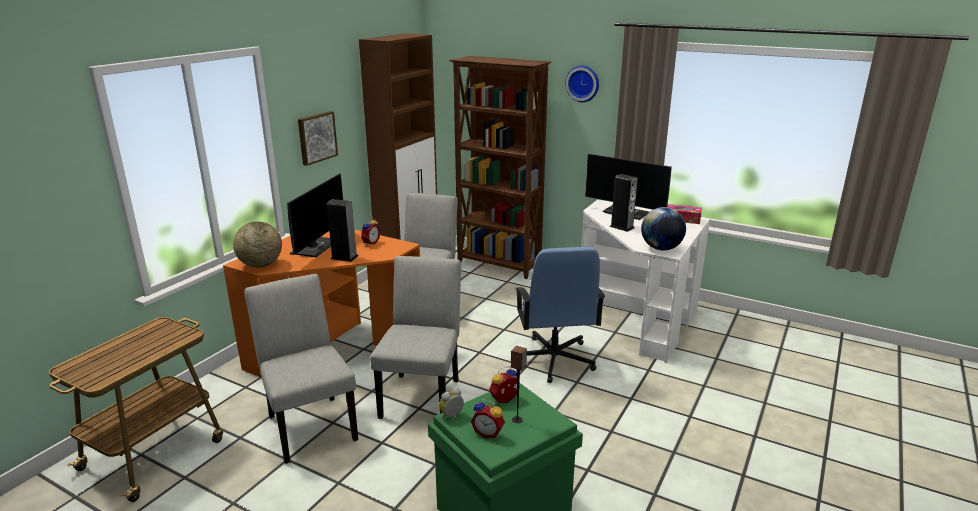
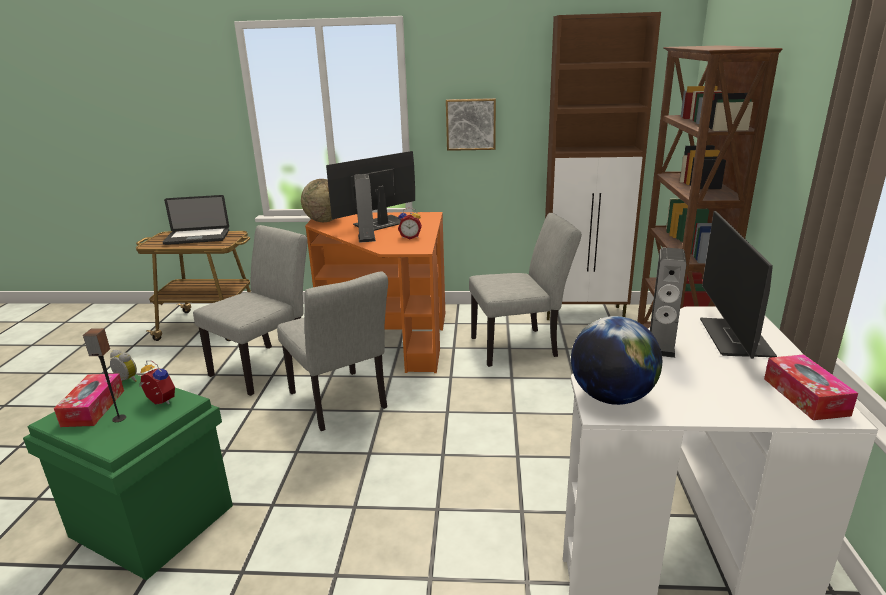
camera: 65 degrees right, 0 degrees up
(129, 347) = (197, 237): none -> laptop
(315, 247) = (380, 224): monitor -> monitor turned 150 degrees clockwise
(423, 394) = (341, 404): grey chair -> grey chair turned 75 degrees clockwise
(488, 433) = (93, 408): alarm clock -> tissue box
(553, 360) = (475, 473): blue office chair -> none
(583, 83) = (813, 90): wall clock -> none

